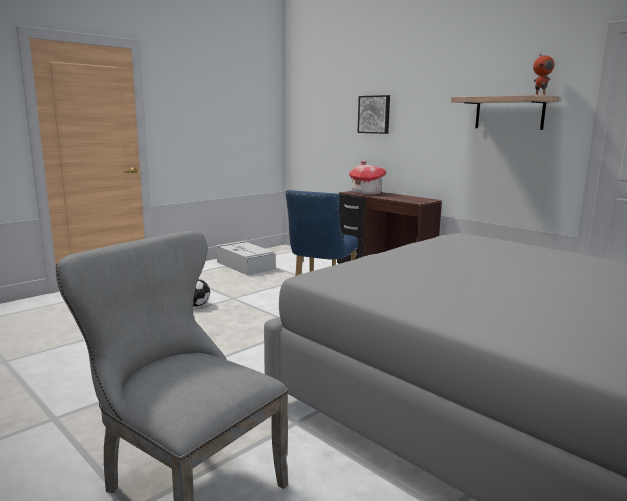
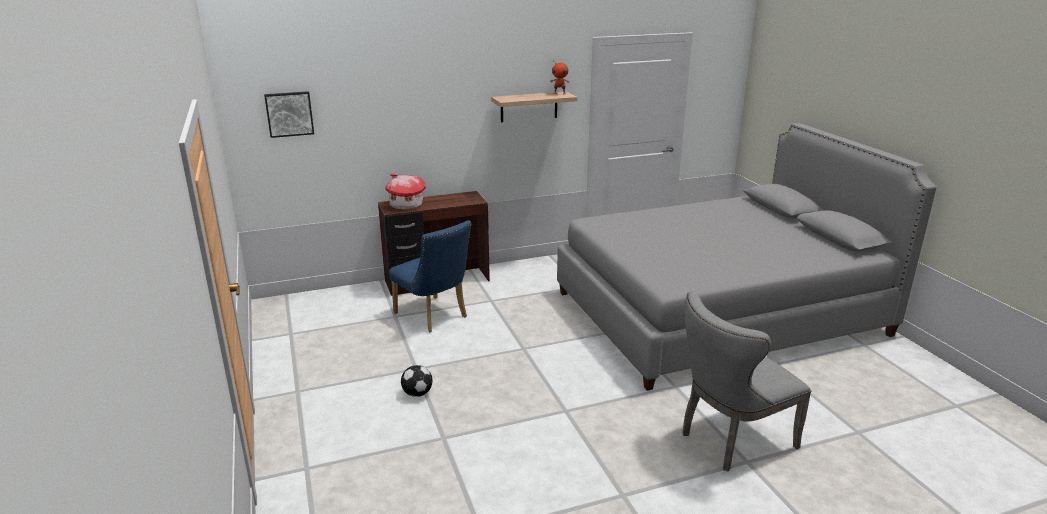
camera: 65 degrees left, 10 degrees up
(244, 265) = (308, 341): grey storage box -> none
(374, 114) = (382, 120): picture -> picture (289, 114)

